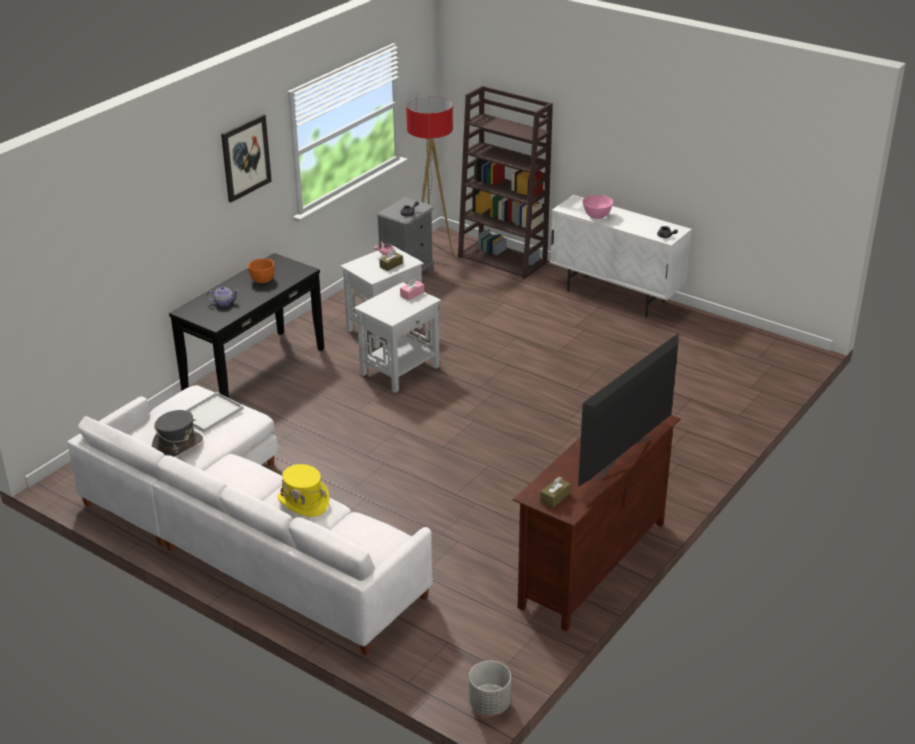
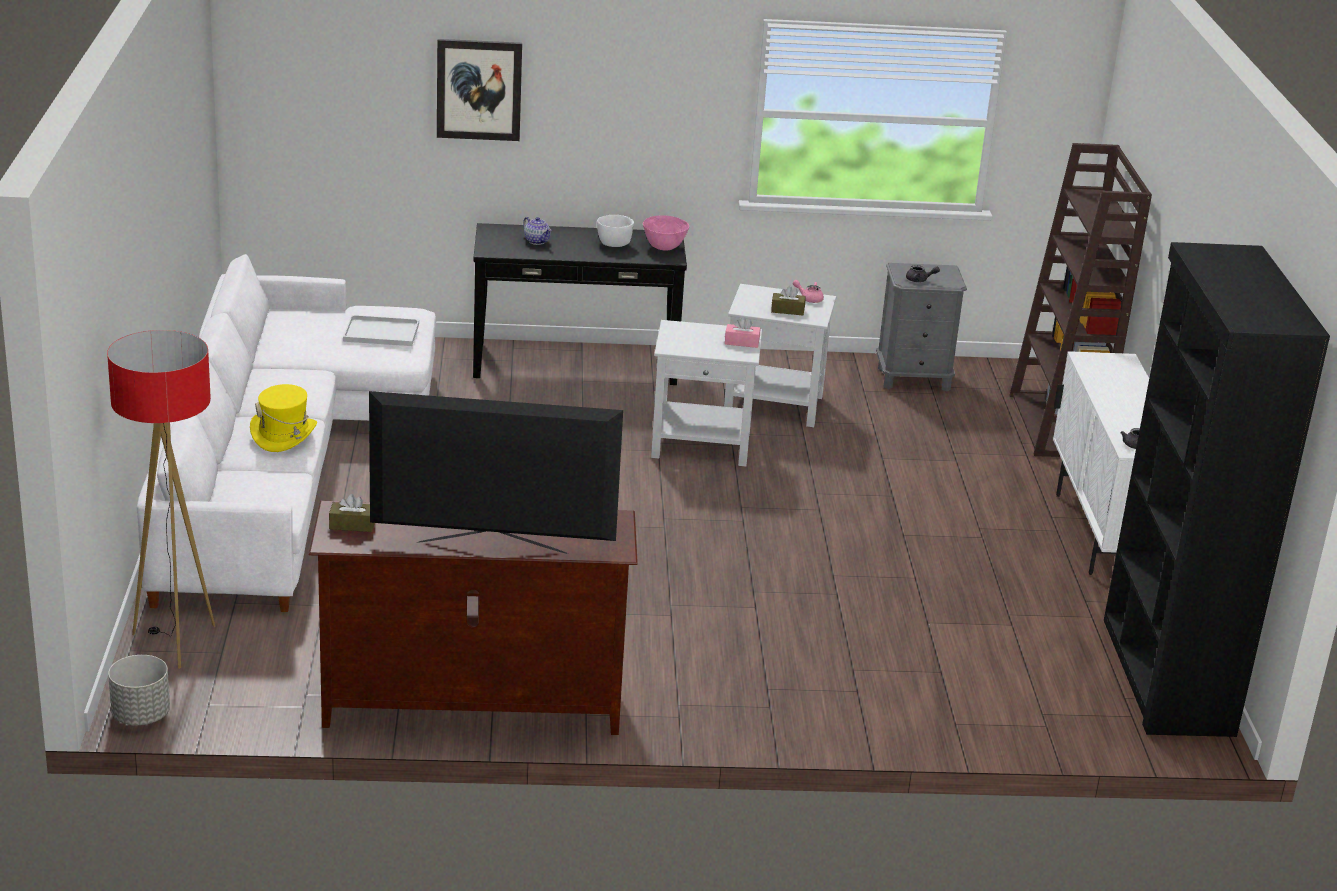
camera: 50 degrees right, 5 degrees down
(178, 445) = (303, 337): grey hat -> none
(245, 157) = (661, 78): picture -> picture (479, 89)
(262, 280) = (614, 244): orange bowl -> white bowl
(431, 251) = (993, 374): floor lamp -> floor lamp (175, 642)
(597, 216) = (1103, 385): pink bowl -> pink bowl (664, 248)
(748, 340) = (1165, 676): none -> black bookcase

